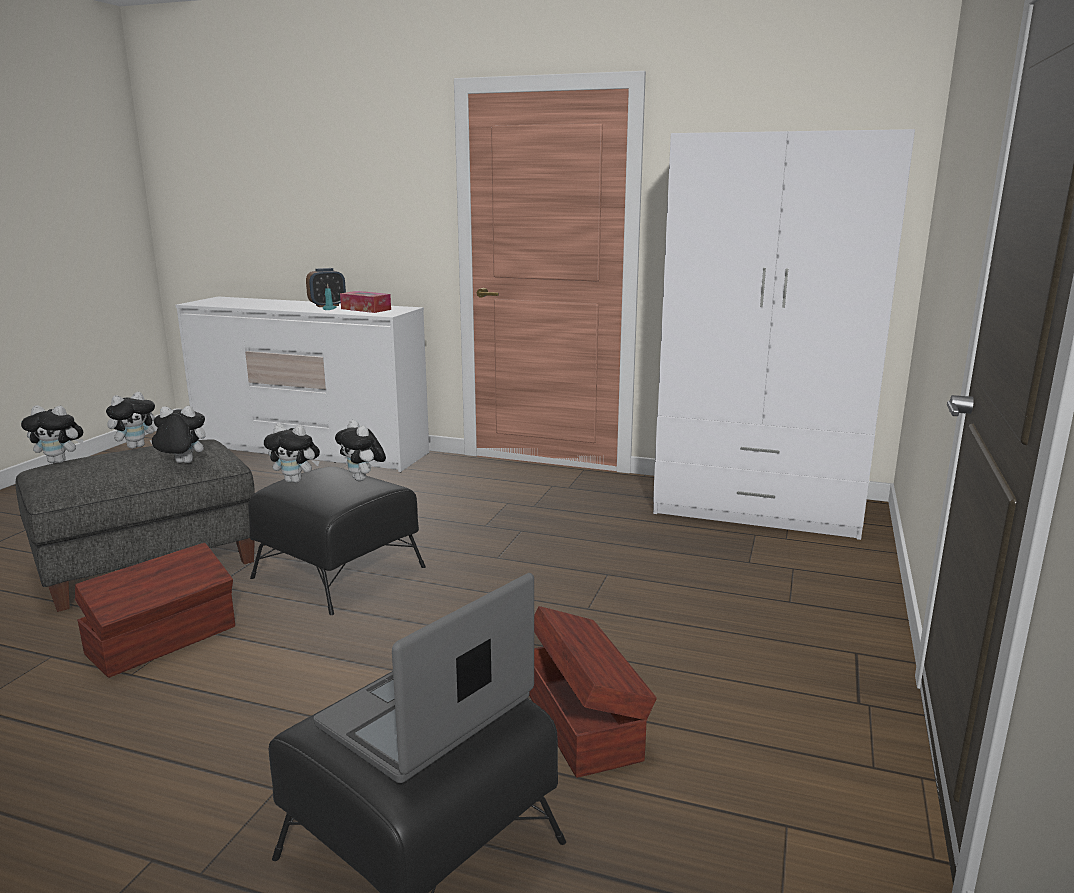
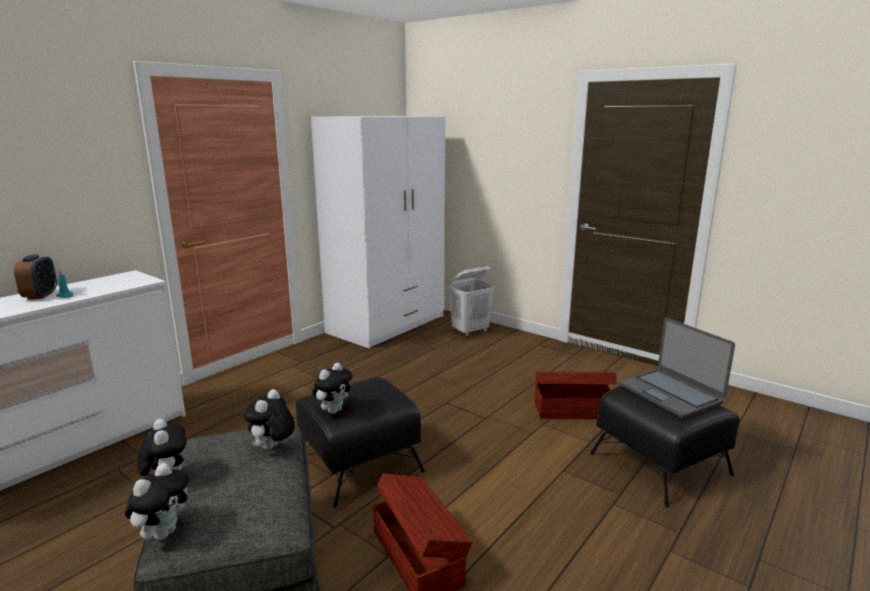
camera: 70 degrees left, 0 degrees up
(363, 479) = (357, 385): plush toy -> none
(366, 309) = (102, 285): tissue box -> none
(823, 574) = (470, 331): none -> white laundry basket

